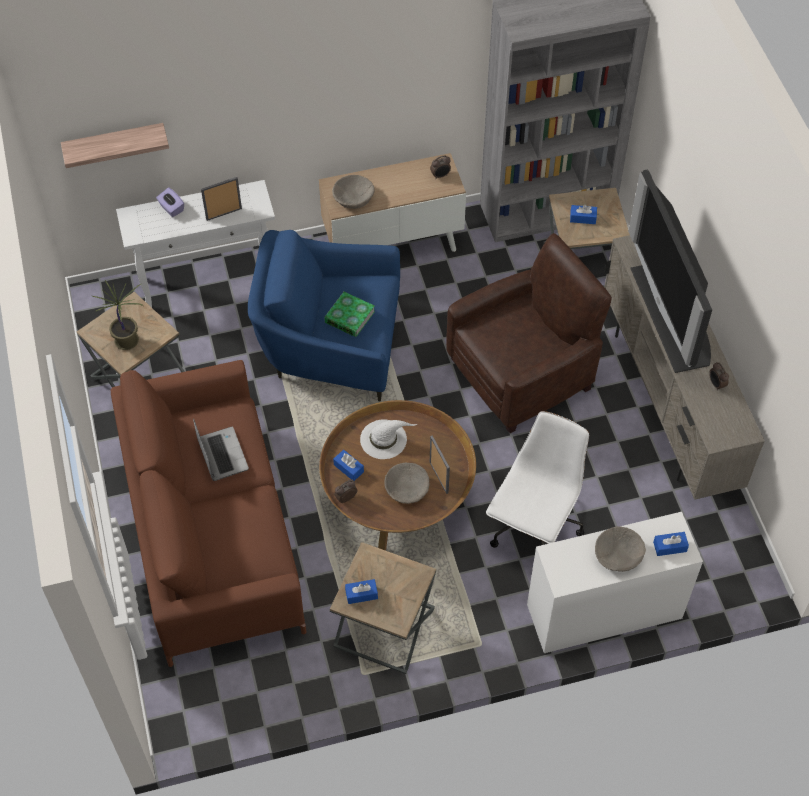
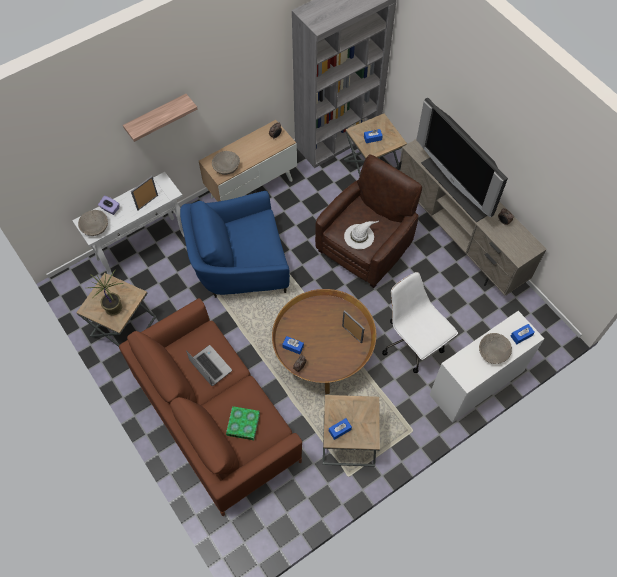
camera: 20 degrees left, 5 degrees up
(115, 144) = (62, 178): shelf -> shelf (156, 117)
(349, 317) = (253, 246): book -> book (243, 424)
(384, 439) = (307, 319): white hat -> white hat (359, 236)
(407, 489) = (335, 348): beige bowl -> beige bowl (95, 227)
(533, 528) = (413, 344): white office chair -> white office chair turned 45 degrees counterclockwise

